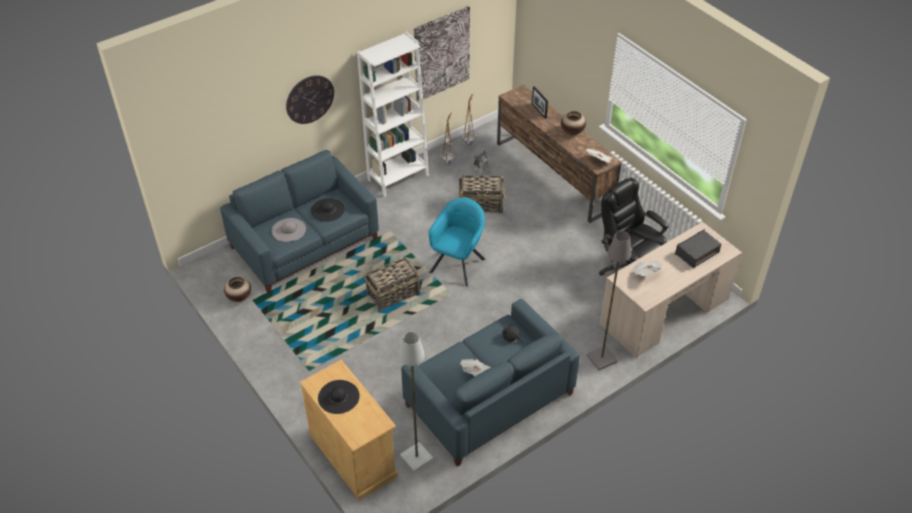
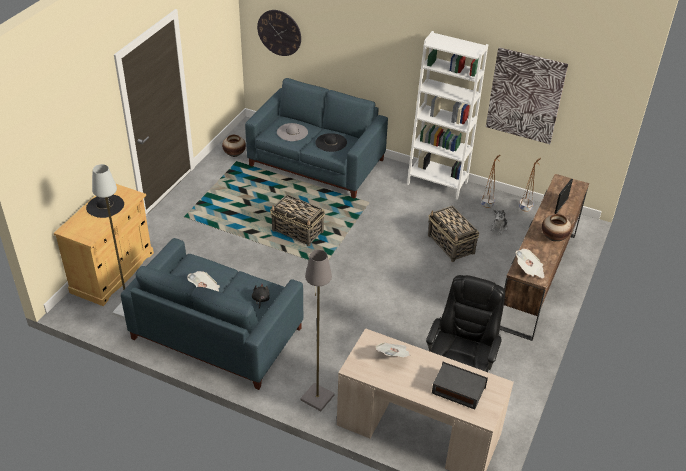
camera: 60 degrees right, 5 degrees down
(310, 99) = (378, 47): wall clock -> wall clock (279, 32)
(458, 264) = (363, 256): turquoise armchair -> none

